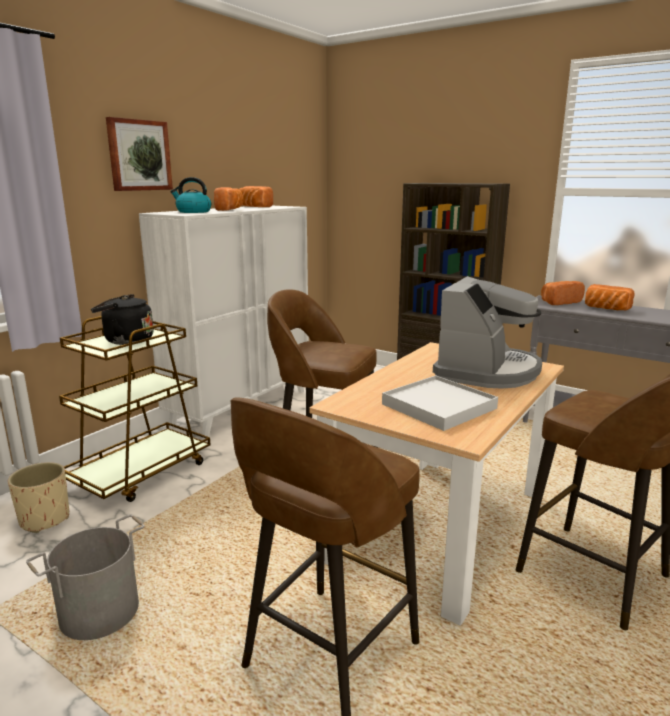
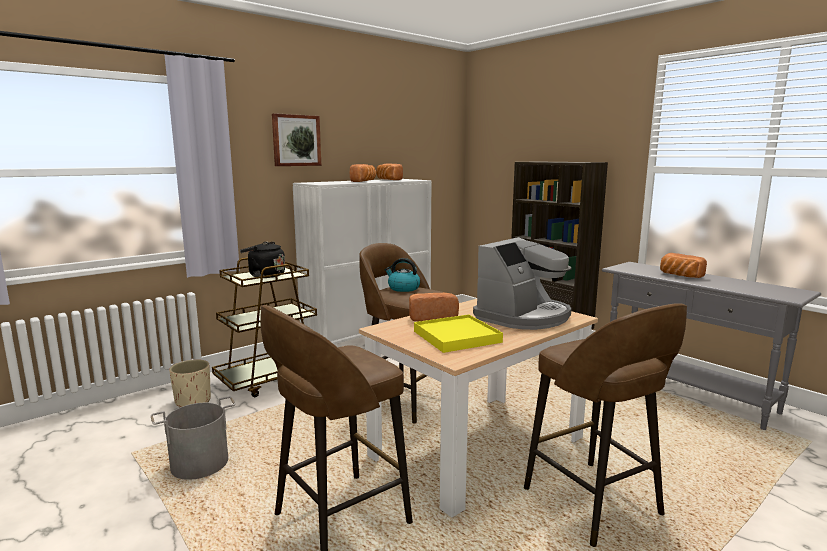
camera: 15 degrees right, 5 degrees down
(193, 212) = (332, 182): kettle -> kettle (403, 288)
(438, 406) = (457, 336): white tray -> yellow tray
(559, 302) = (640, 268): bread -> bread (431, 317)

